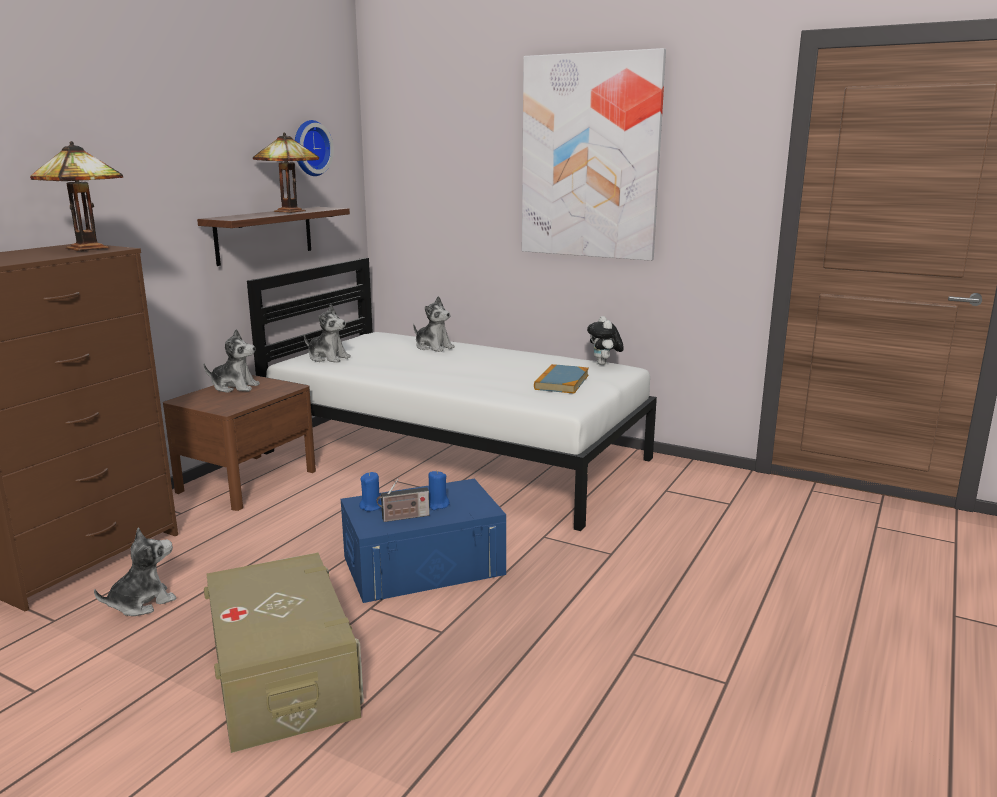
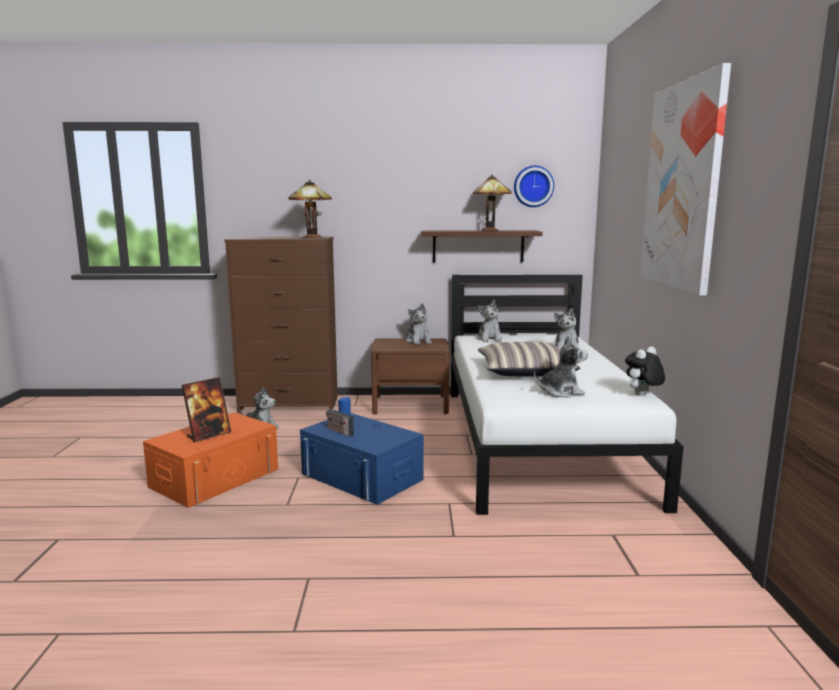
camera: 60 degrees right, 5 degrees down
(282, 676) = (215, 478): beige storage box -> orange storage box
(284, 608) = (208, 435): none -> picture frame
(437, 505) = (367, 435): blue candle -> none
(478, 376) = (525, 371): none -> pillow
(561, 382) = (560, 392): book -> plush toy

